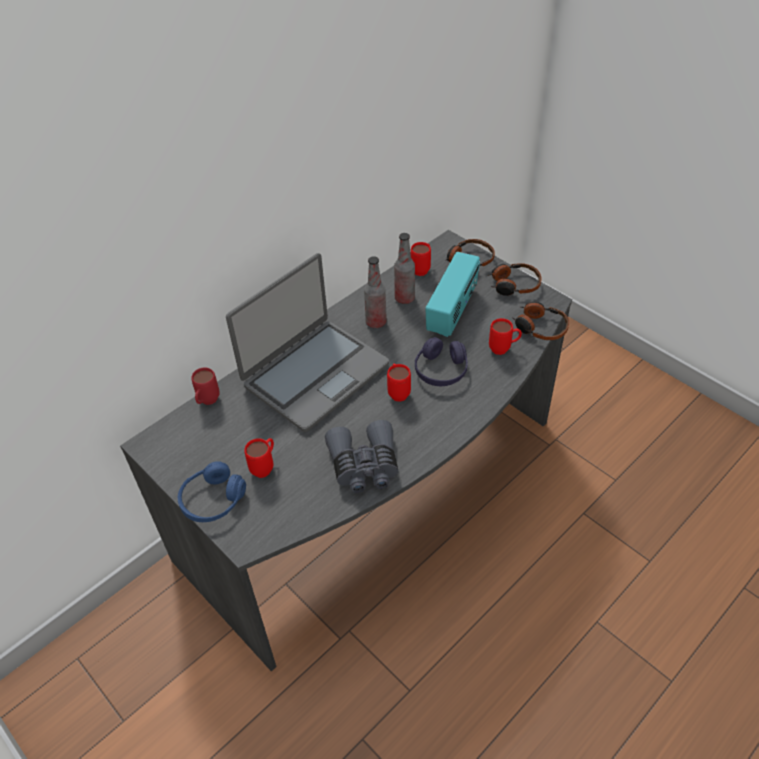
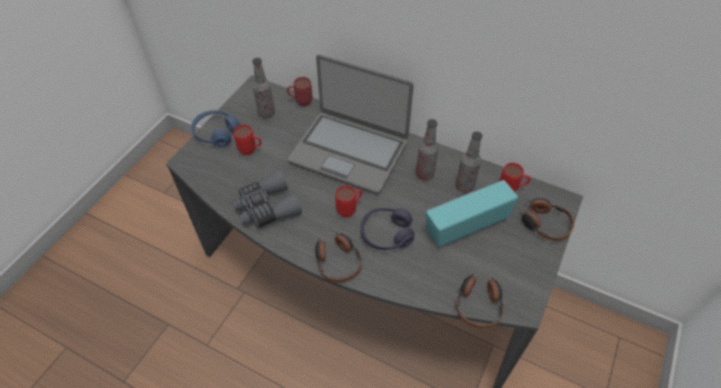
camera: 70 degrees right, 5 degrees up
(206, 440) = (266, 113): none -> bottle
(452, 311) = (465, 226): radio -> radio turned 150 degrees clockwise
(503, 349) = (433, 278): red mug -> none
(514, 285) = (530, 269): headphones -> headphones (337, 261)

